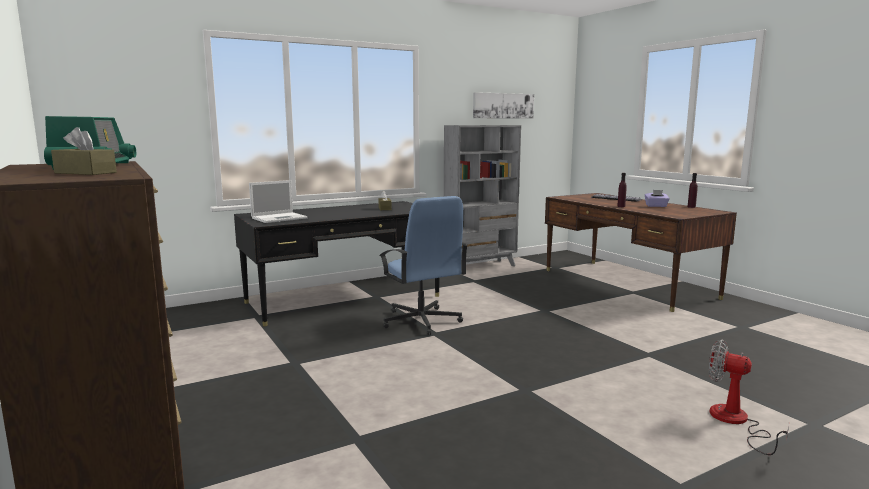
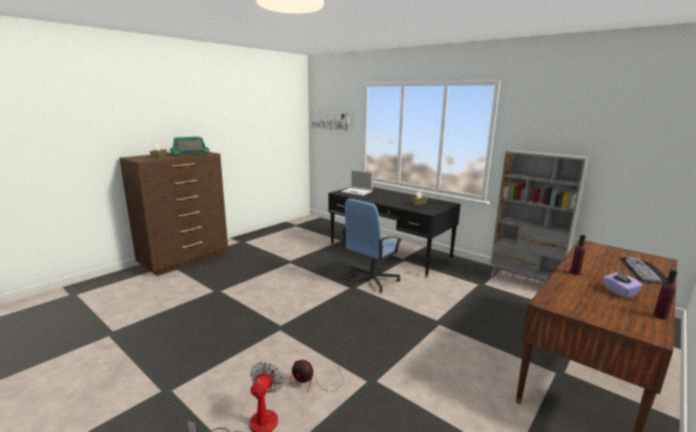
camera: 70 degrees right, 5 degrees up
(503, 106) = (595, 135): picture -> picture (330, 120)
(652, 381) = (314, 382): none -> fan

